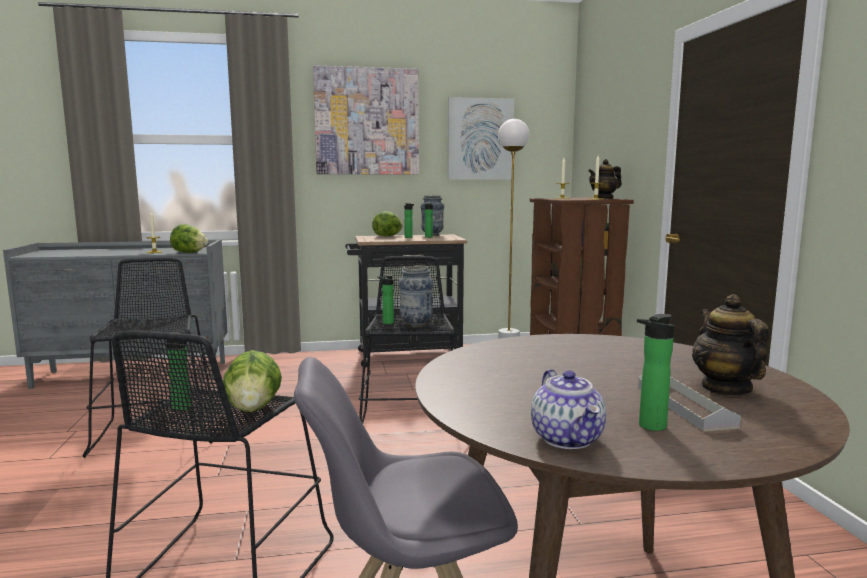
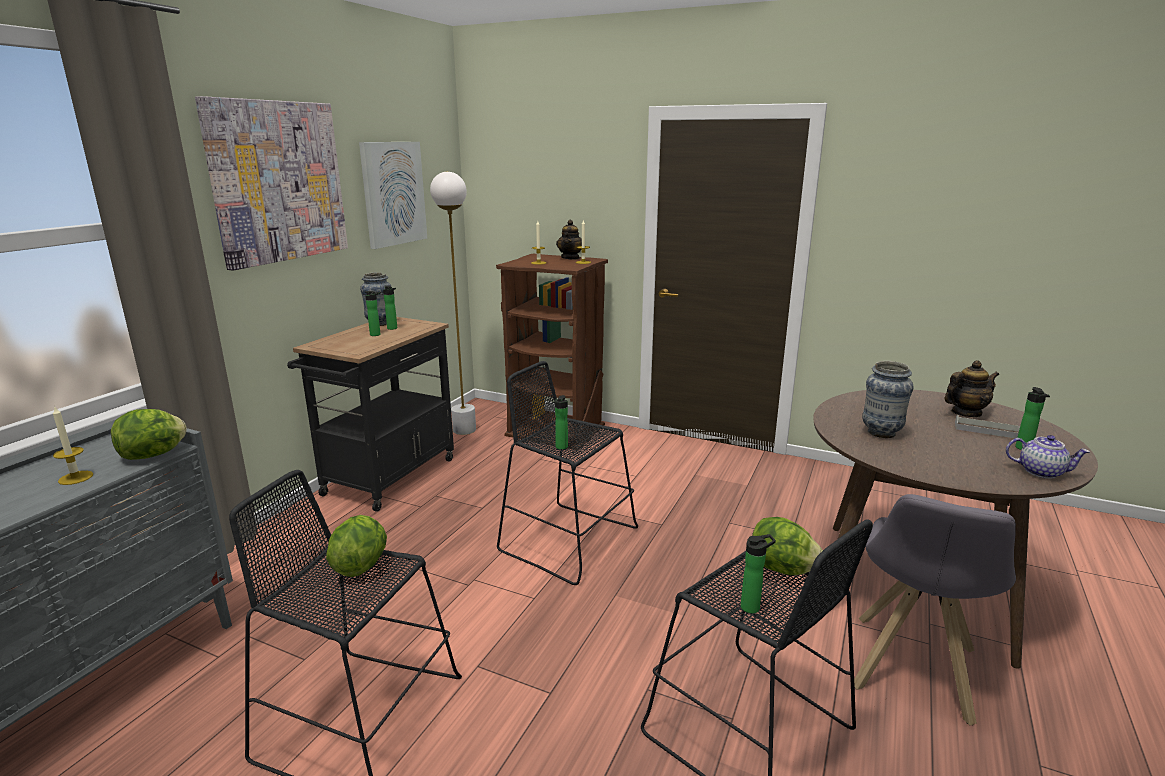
camera: 55 degrees left, 10 degrees up
(388, 236) = (338, 338): lettuce -> lettuce (361, 565)
(416, 325) = (587, 438): vase -> vase (881, 433)
(725, 388) = (965, 413): teapot -> teapot turned 135 degrees clockwise

